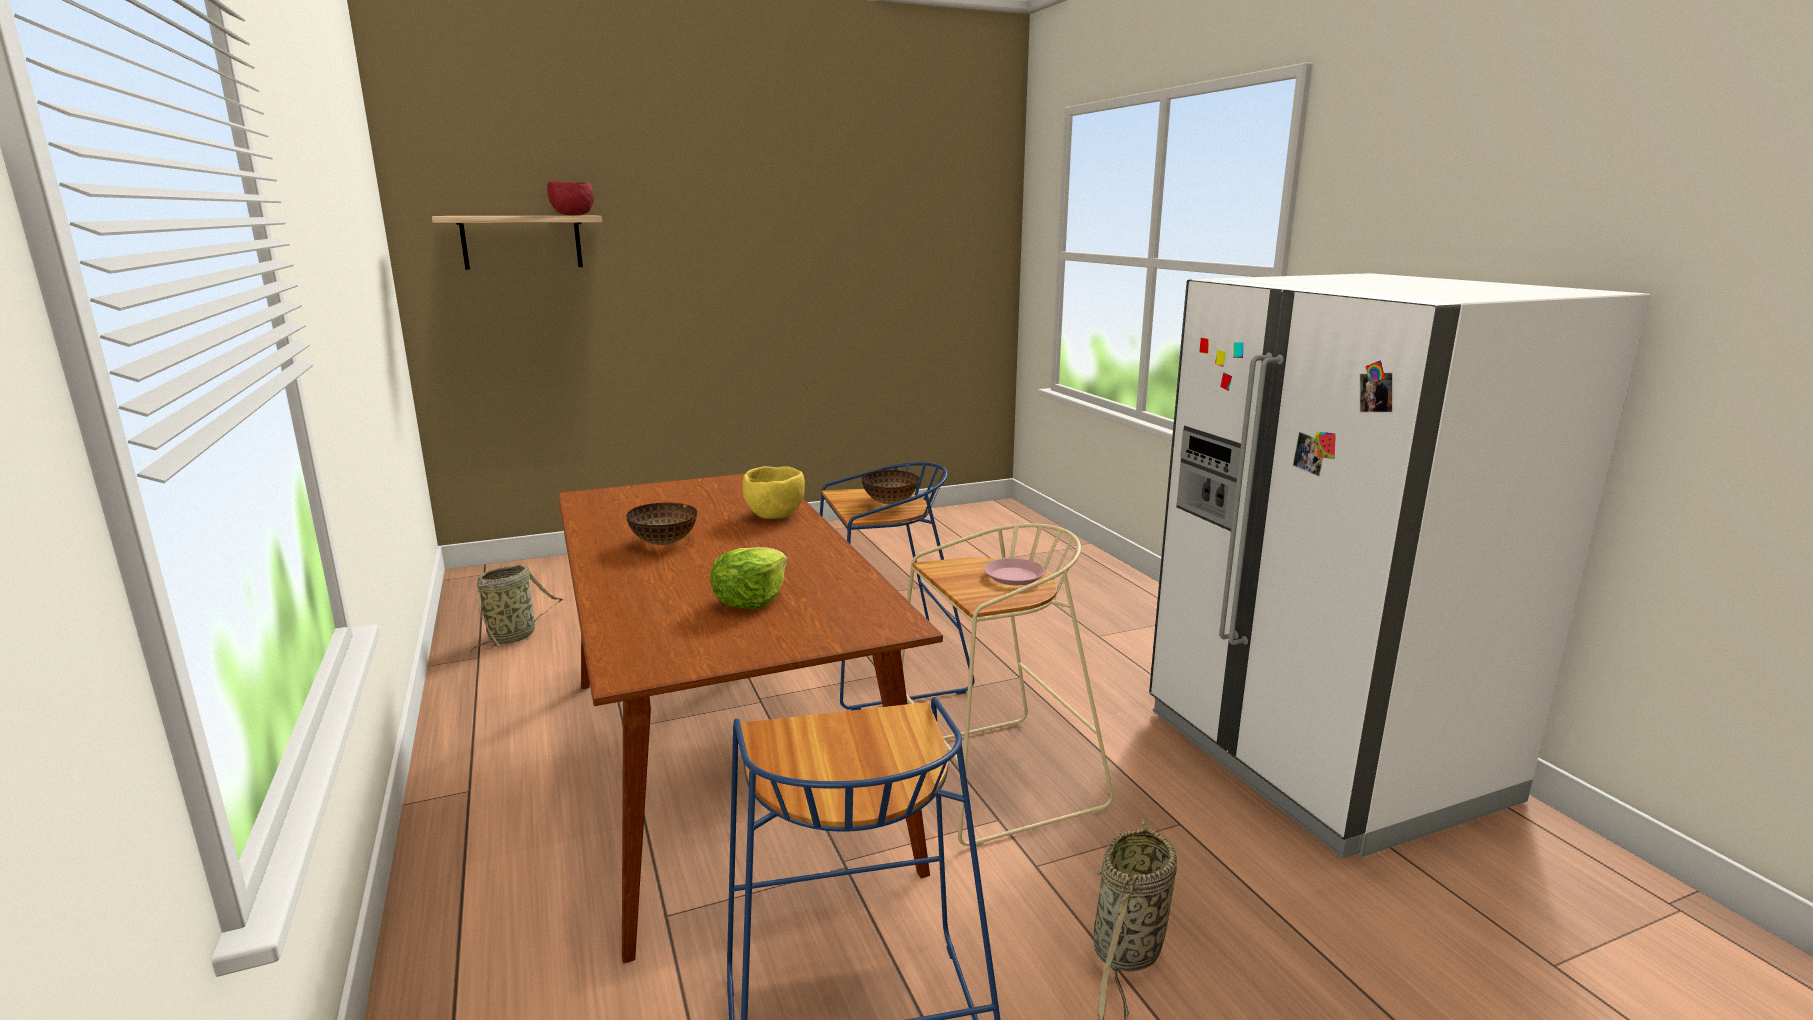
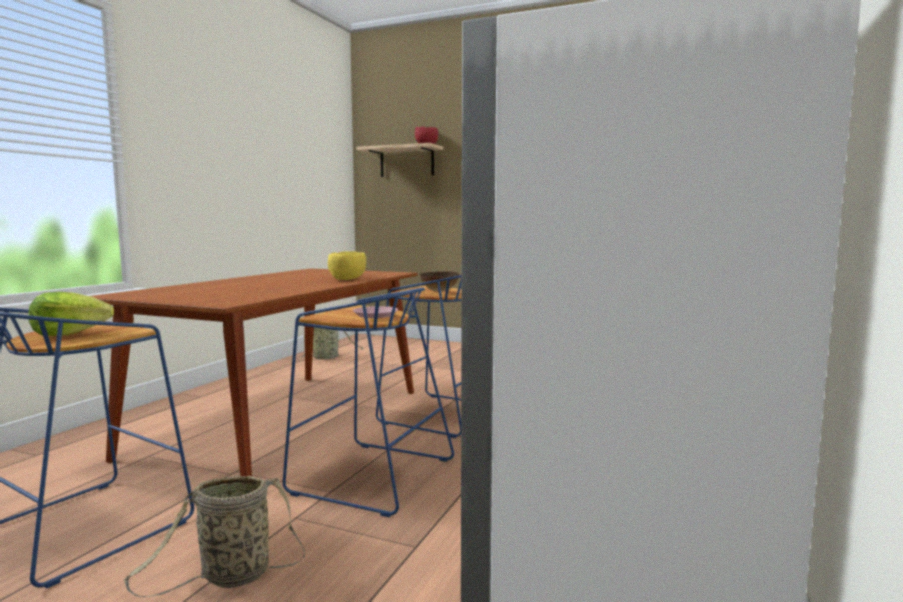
camera: 45 degrees right, 10 degrees down
(664, 543) = (273, 279): bowl -> none
(751, 599) = (222, 291): lettuce -> lettuce (70, 333)
(993, 781) = (369, 476): beige stool -> blue stool

